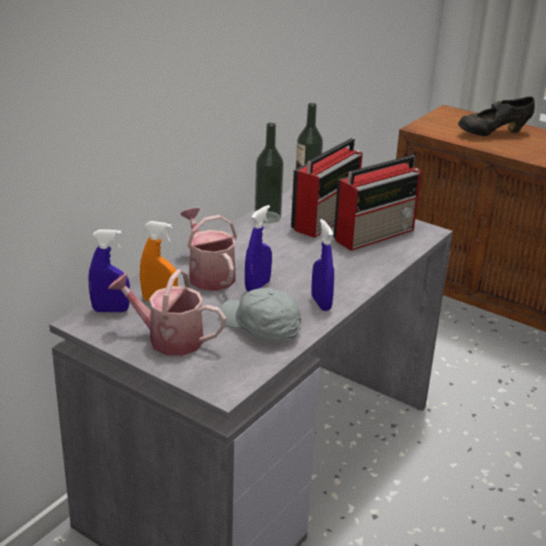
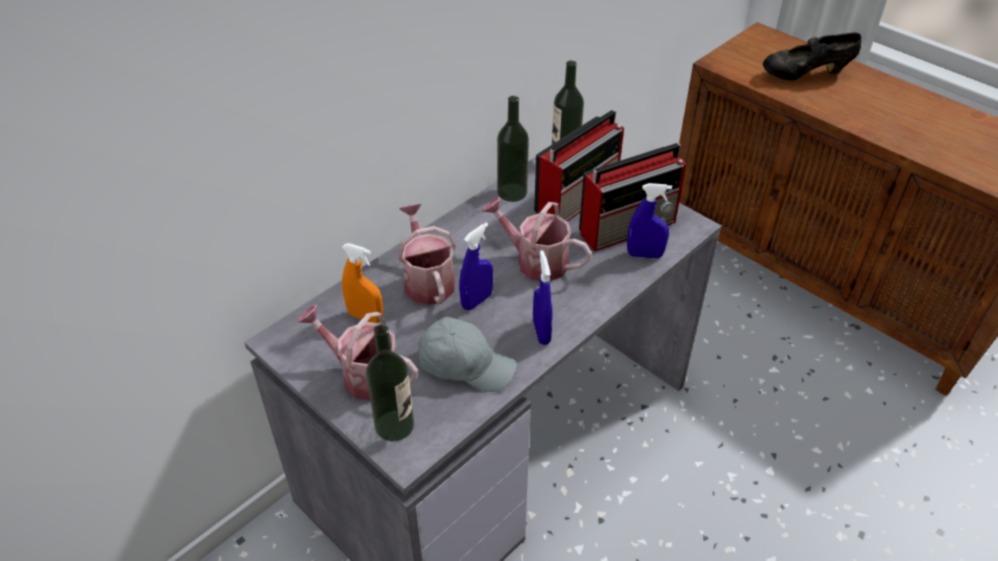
camera: 10 degrees right, 15 degrees up
(110, 310) = (311, 327): blue spray bottle -> blue spray bottle (644, 254)
(207, 371) = (394, 425): none -> bottle
(260, 327) = (465, 365): grey cap -> grey cap turned 150 degrees clockwise
(301, 259) = (535, 261): none -> watering can

